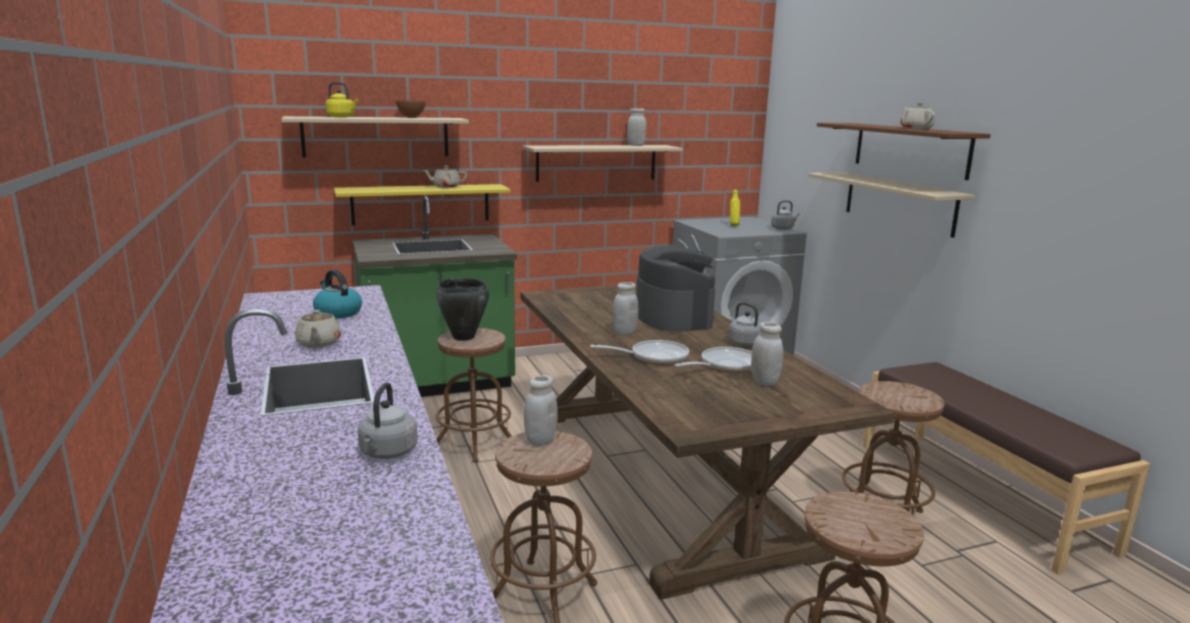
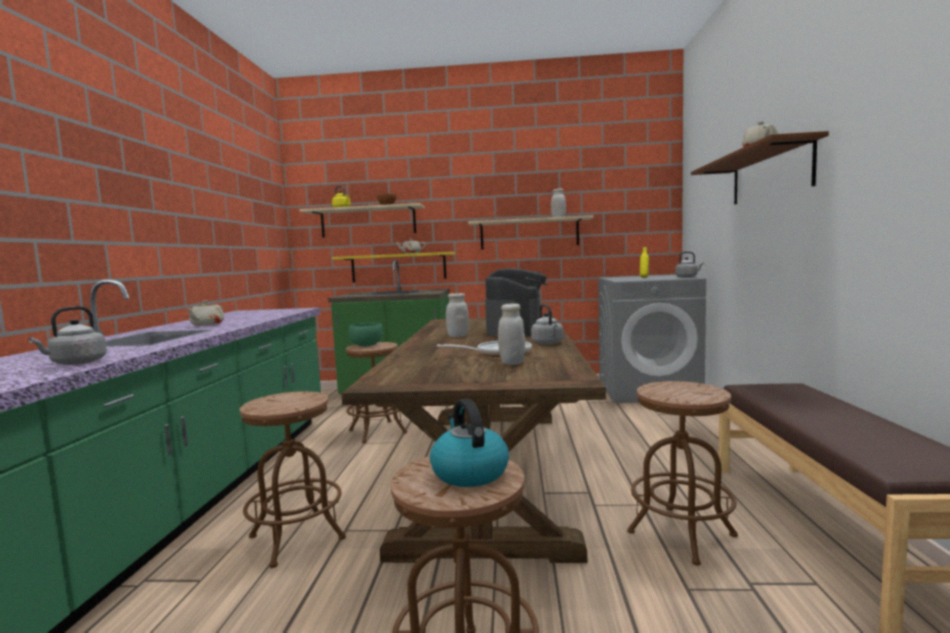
camera: 25 degrees right, 10 degrees down
(337, 313) = (258, 315): kettle -> kettle (469, 472)
(463, 337) = (366, 345): black cooking pot -> green bowl
(540, 440) = (295, 396): white jar -> none
(654, 357) = (449, 348): frying pan -> none
(898, 203) = (765, 229): beige shelf -> none

